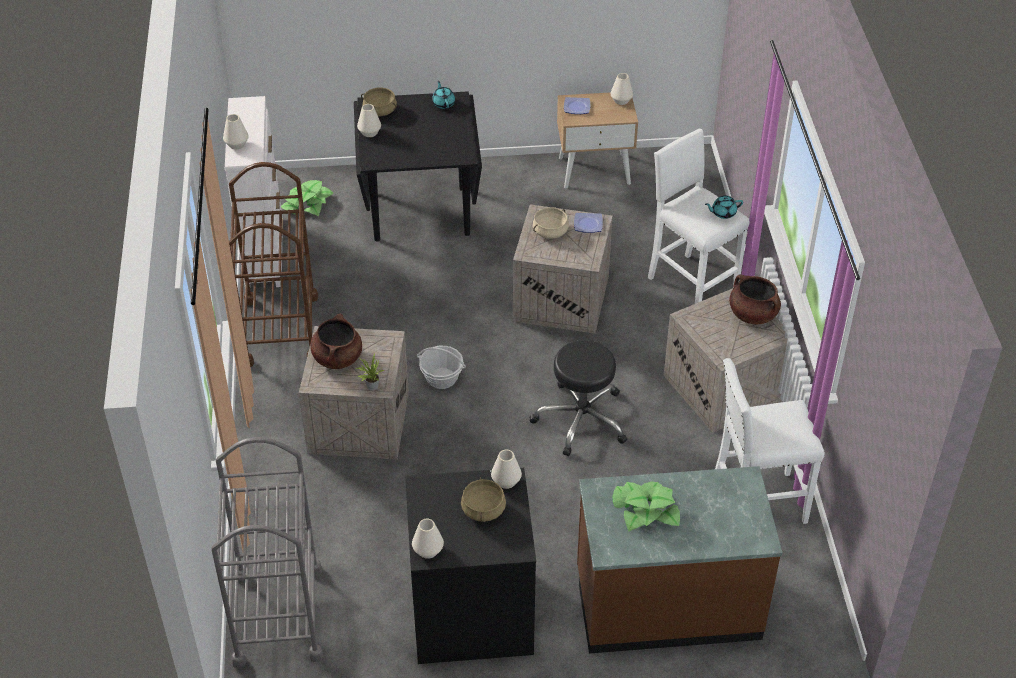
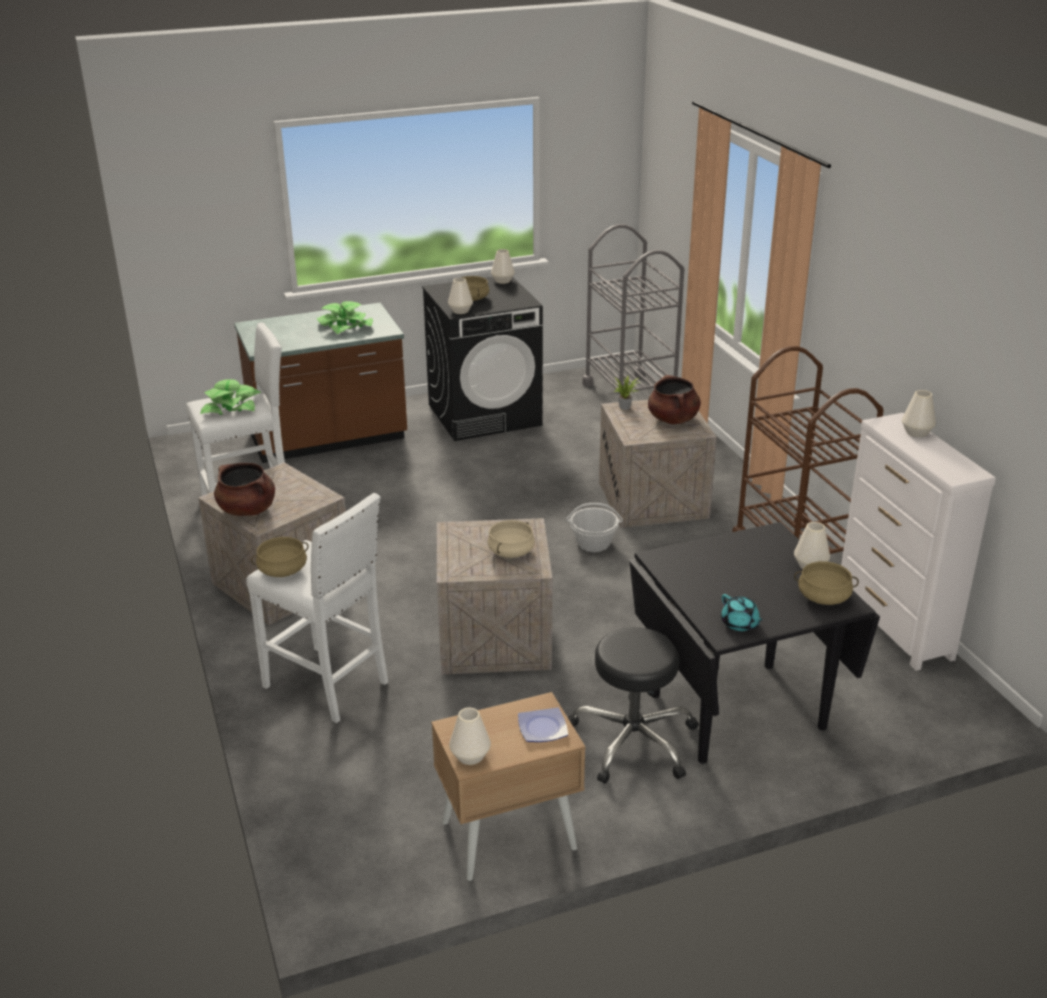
camera: 165 degrees right, 15 degrees down
(307, 204) = (900, 695): potted plant -> potted plant (231, 407)
(581, 419) = (434, 534): black stool -> black stool (633, 741)
(587, 225) = (466, 566): plate -> none
(723, 213) = (282, 570): turquoise teapot -> beige cooking pot

